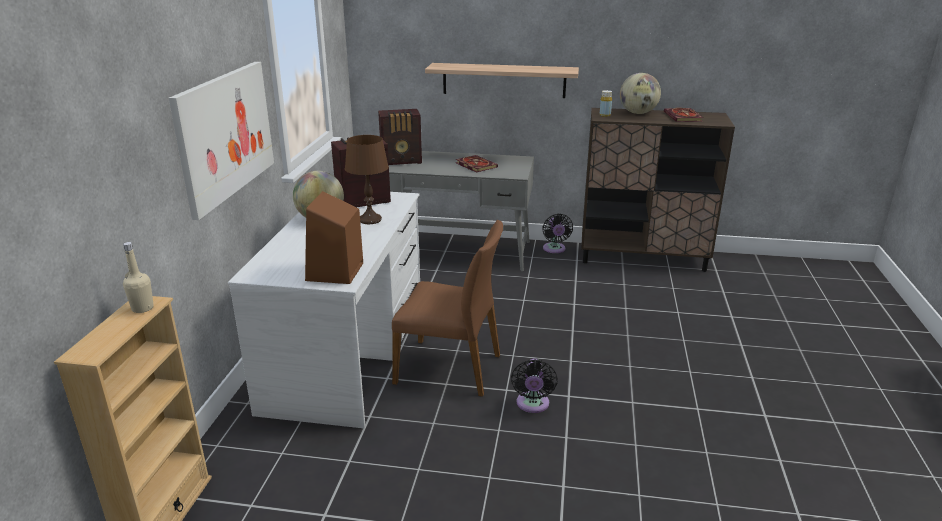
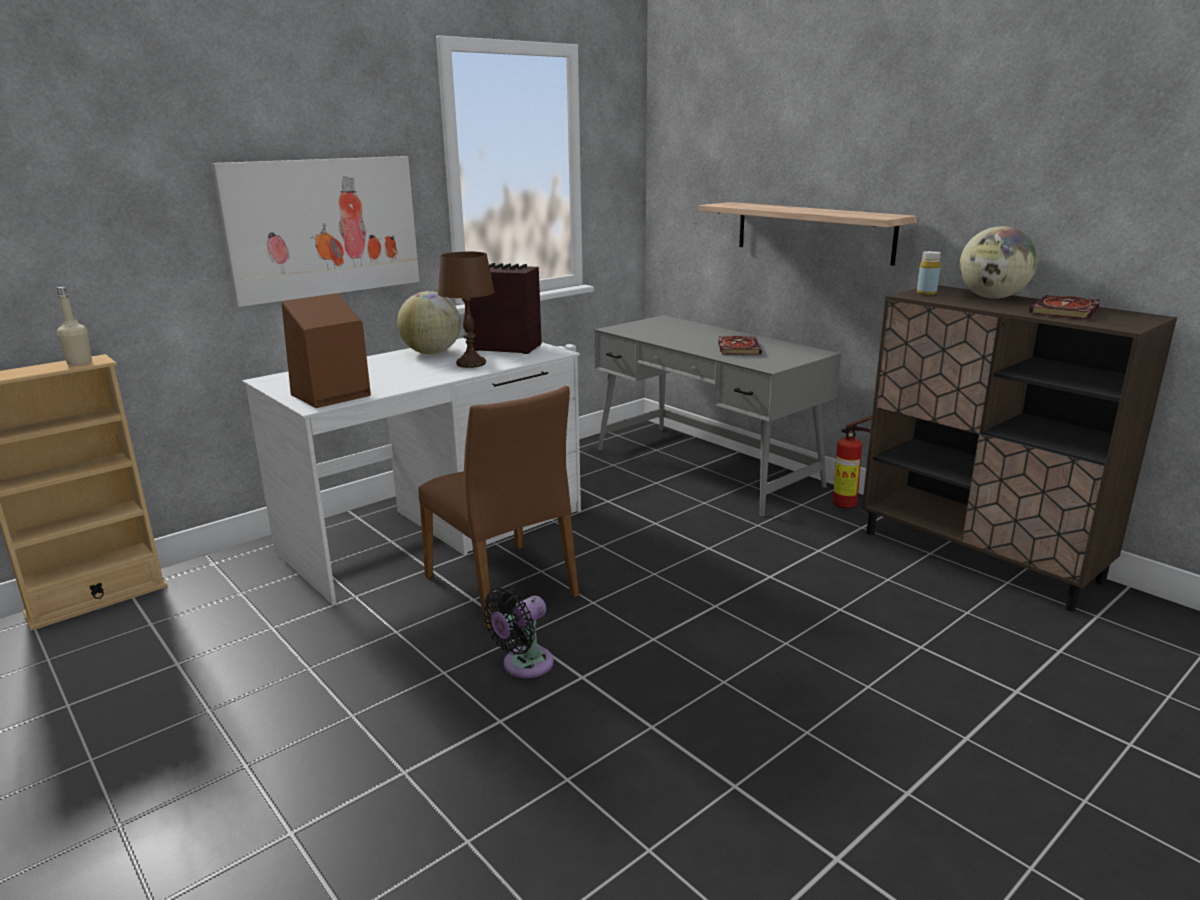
camera: 40 degrees right, 5 degrees down
(402, 161) = (661, 329): radio -> none
(554, 249) = (848, 505): black fan -> fire extinguisher

